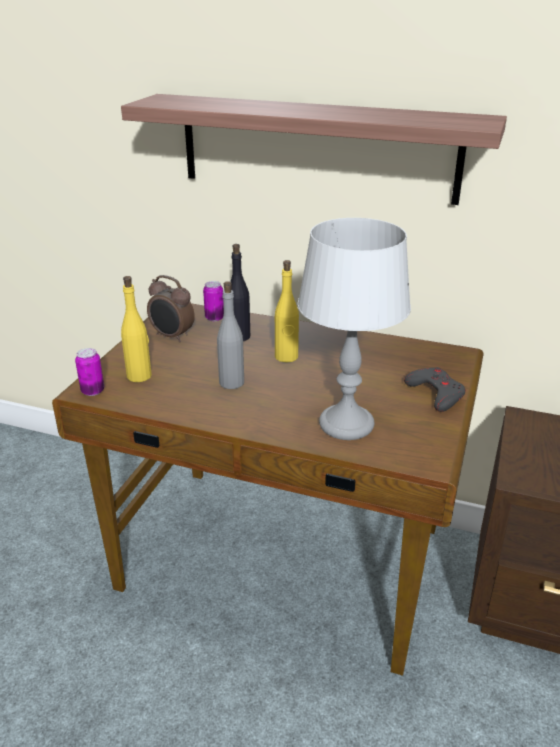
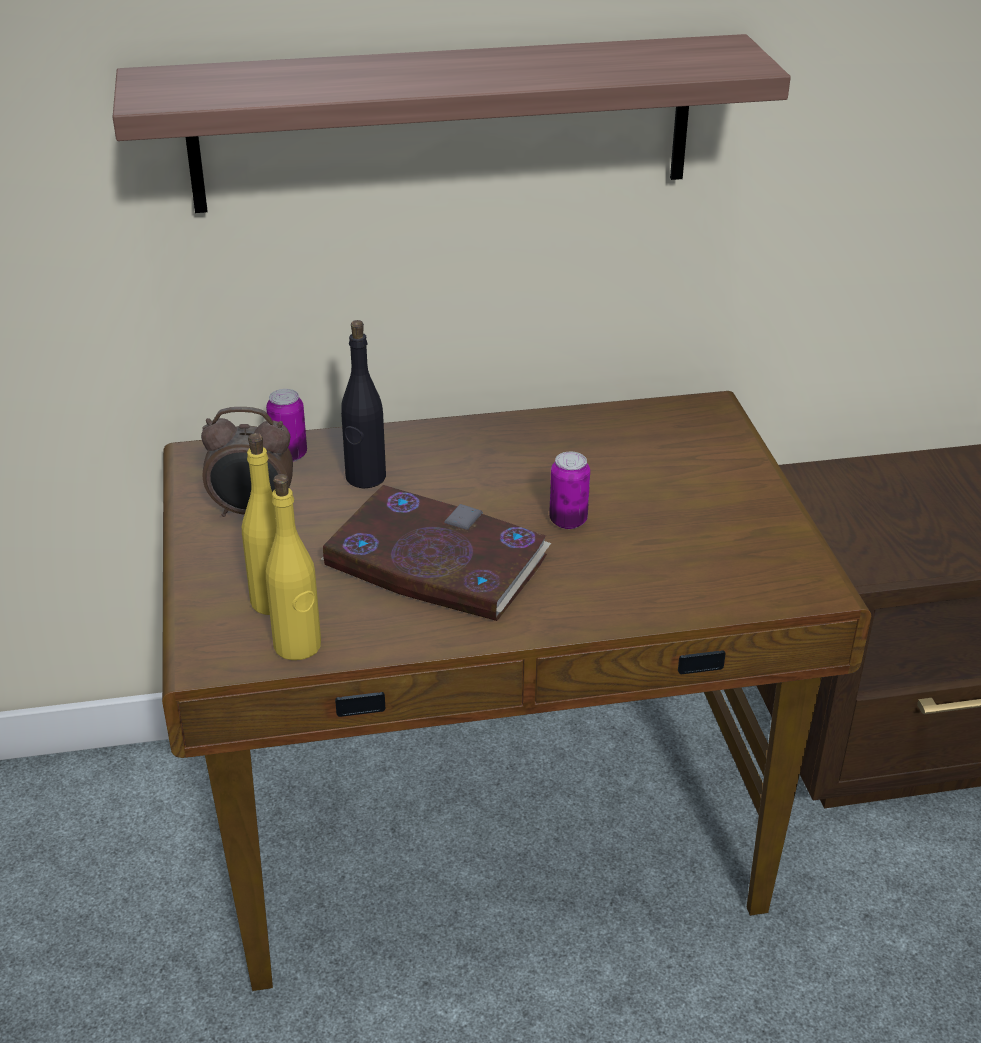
camera: 30 degrees left, 5 degrees up
(93, 391) = (223, 655): can -> can (568, 520)
(231, 382) = (434, 562): grey bottle -> book
(286, 357) = (475, 490): yellow bottle -> yellow bottle (298, 646)
(347, 424) = (663, 570): grey table lamp -> none
(435, 393) = (735, 482): grey game controller -> none

